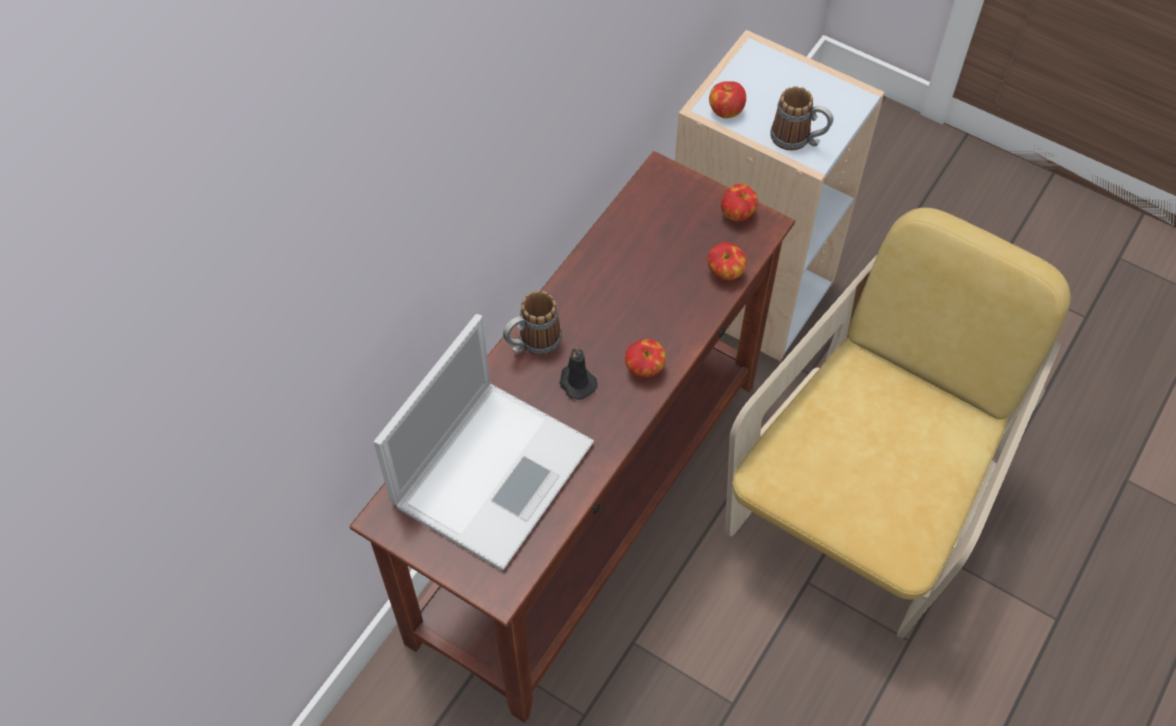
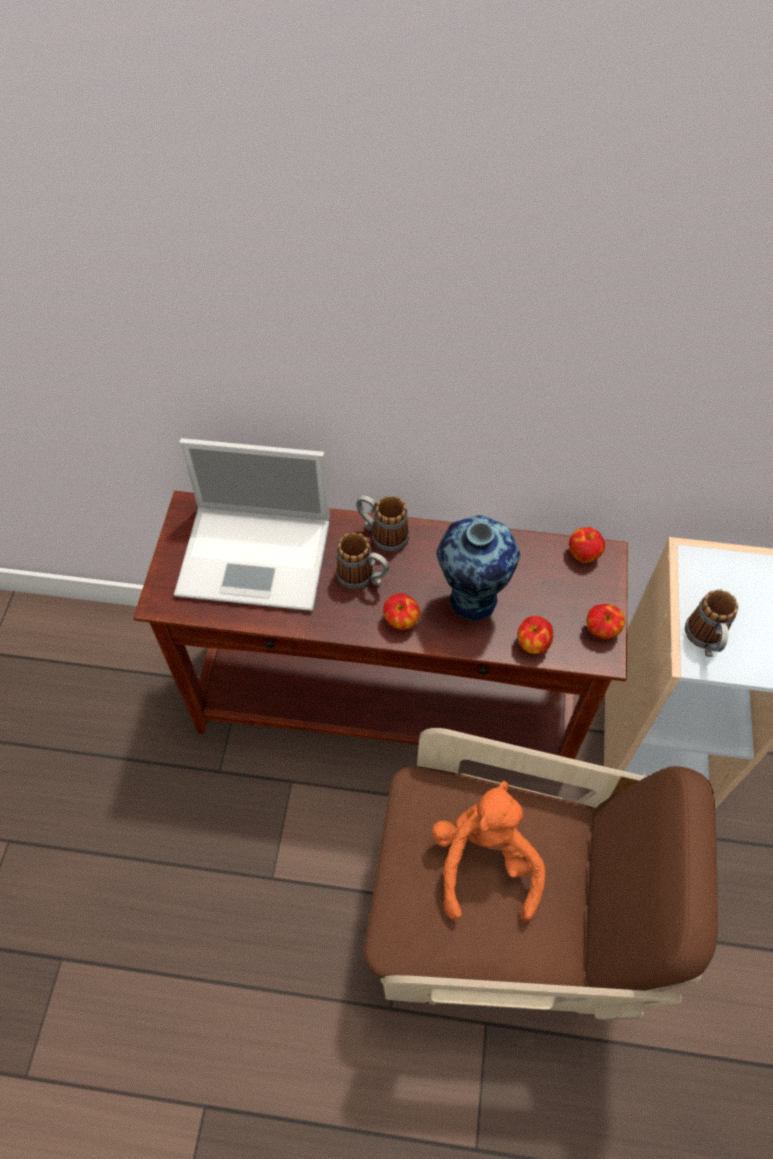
camera: 65 degrees right, 0 degrees up
(576, 382) = (363, 578): black candle -> mug
(653, 301) = (470, 601): none -> vase
(725, 110) = (696, 571): apple -> apple (583, 553)
(862, 448) = (484, 861): none -> orange plush toy
(863, 503) = (503, 919): yellow armchair -> brown armchair

